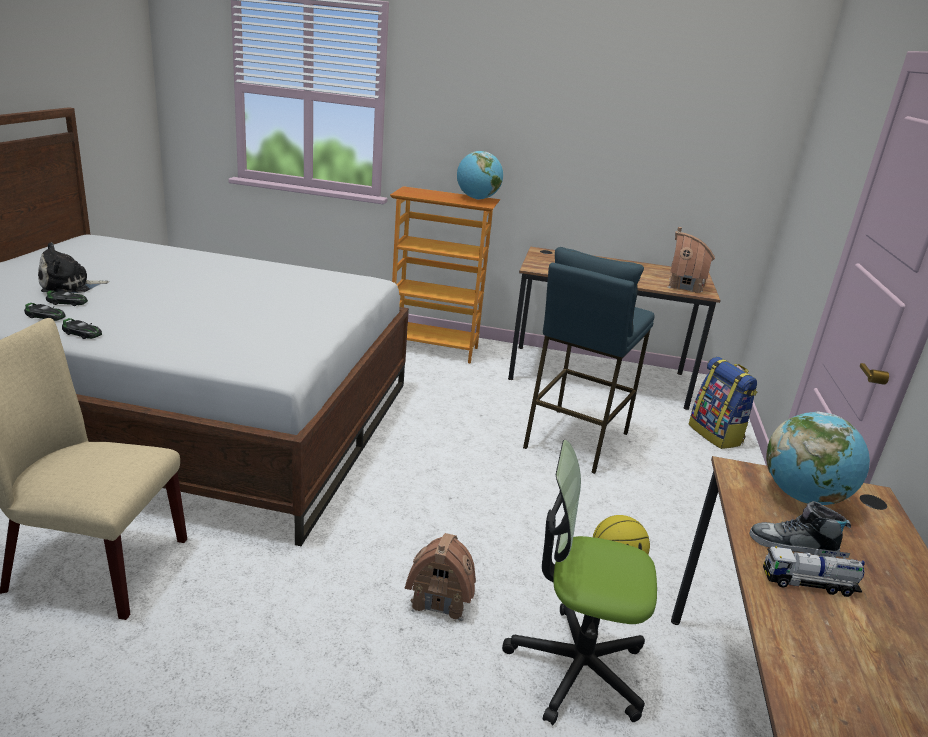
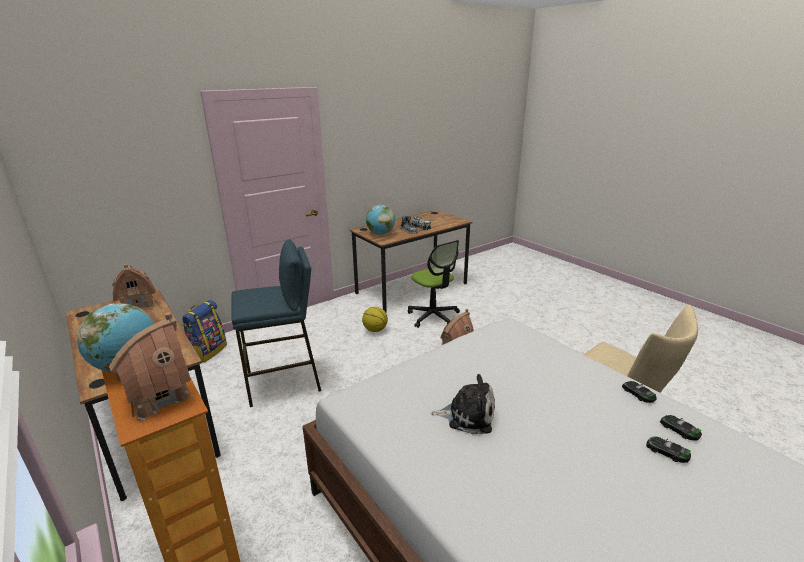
camera: 135 degrees left, 0 degrees up
(69, 286) = (677, 494): plush toy -> plush toy (468, 415)
(426, 194) = (159, 396): none -> toy house

